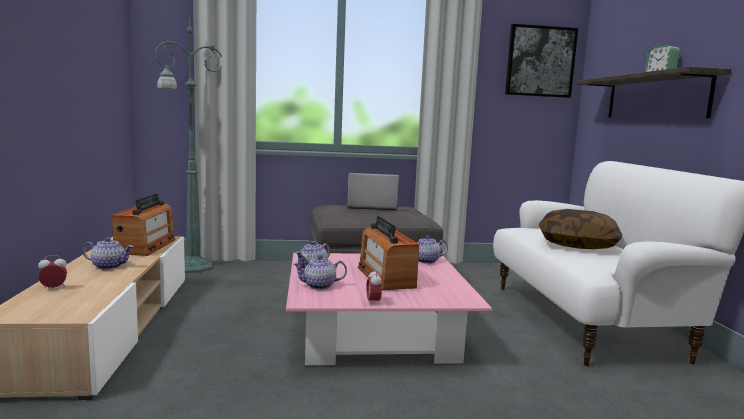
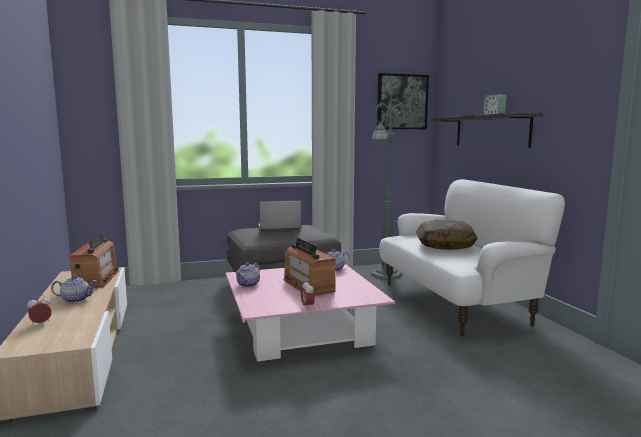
camera: 10 degrees left, 0 degrees up
(191, 267) = (126, 292): green floor lamp -> green floor lamp (385, 275)
(319, 286) = (260, 298): teapot -> none

